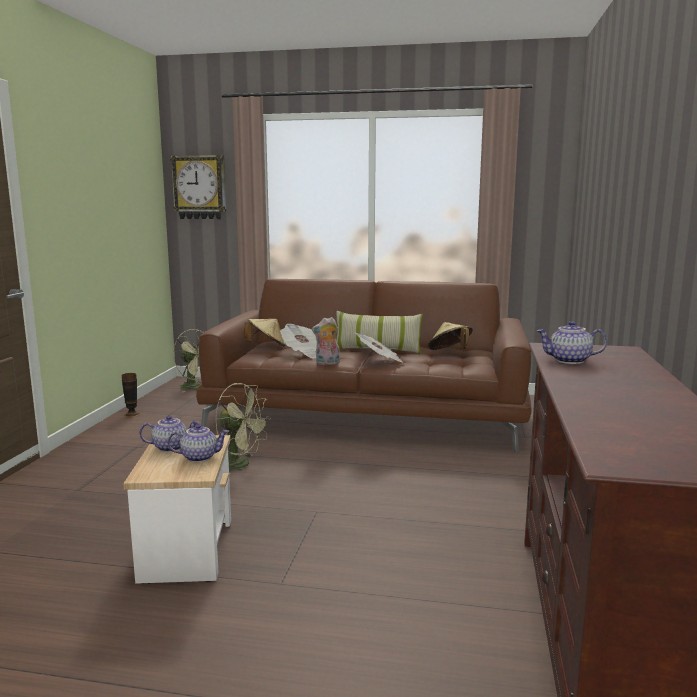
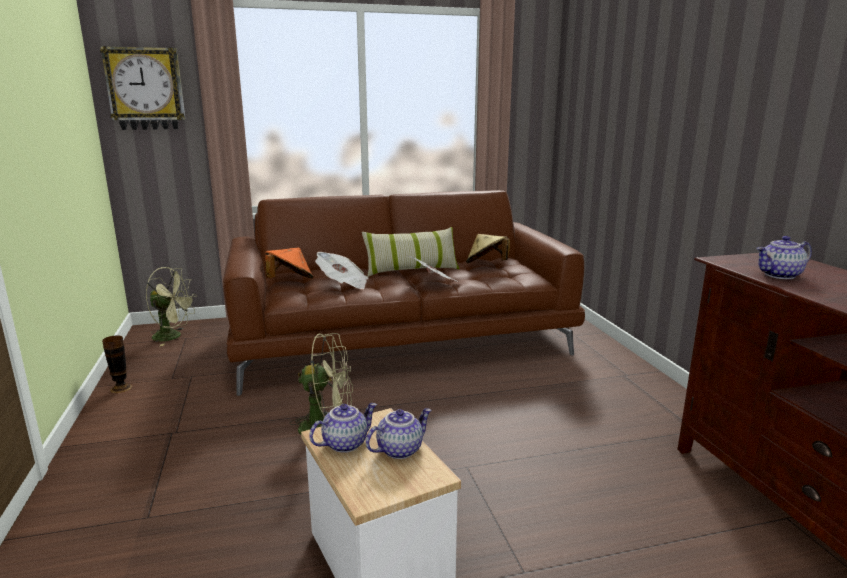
camera: 25 degrees left, 5 degrees up
(266, 346) = (290, 281): beige hat -> orange hat
(327, 363) = (382, 293): plush toy -> none

